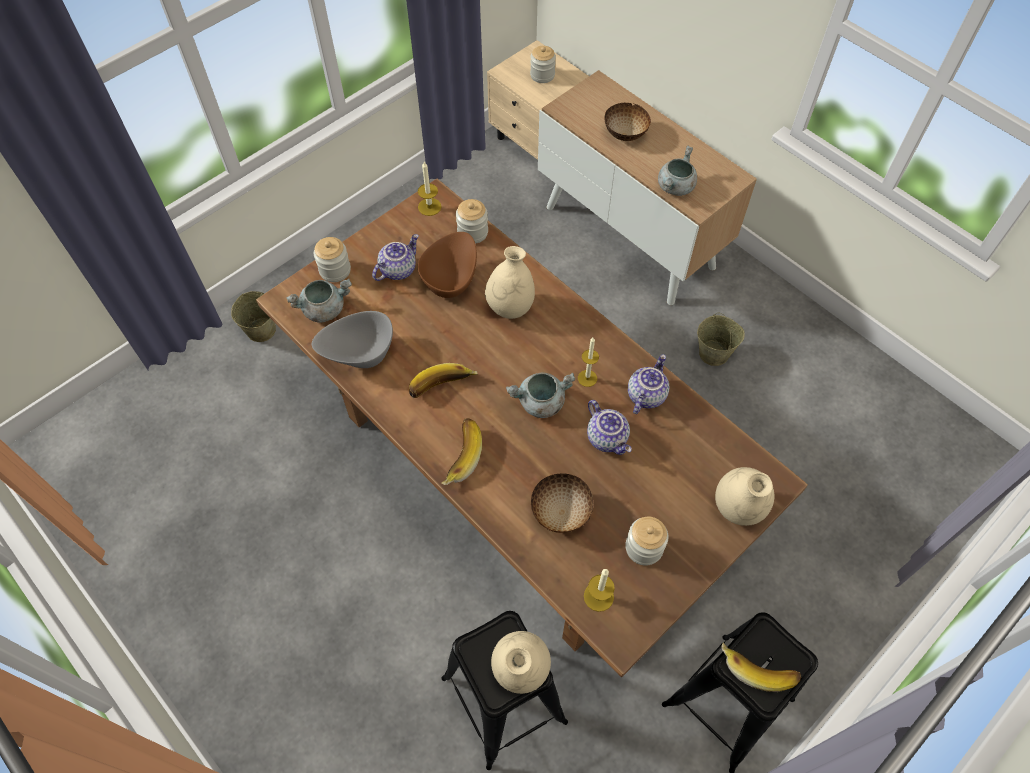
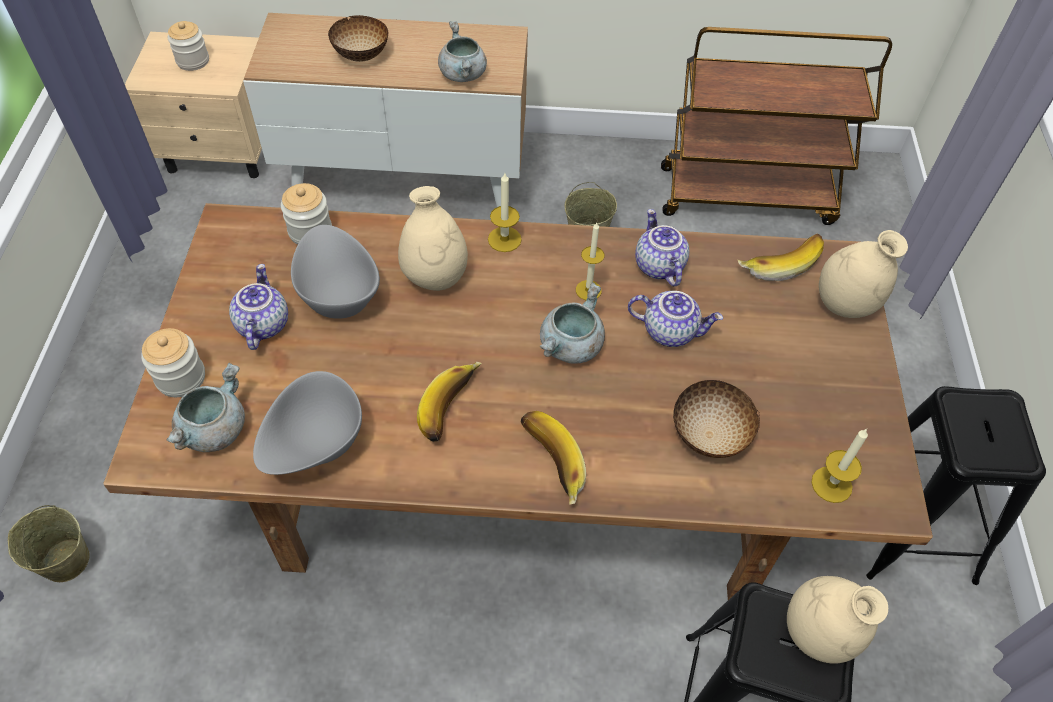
camera: 45 degrees left, 5 degrees down
(429, 207) = (229, 237): candle -> candle (504, 239)
(451, 280) = (339, 294): brown bowl -> grey bowl
(644, 548) = (815, 404): jar -> none
(758, 666) = (987, 438): banana -> banana (778, 262)
(865, 406) = (747, 195): none -> brown cart

